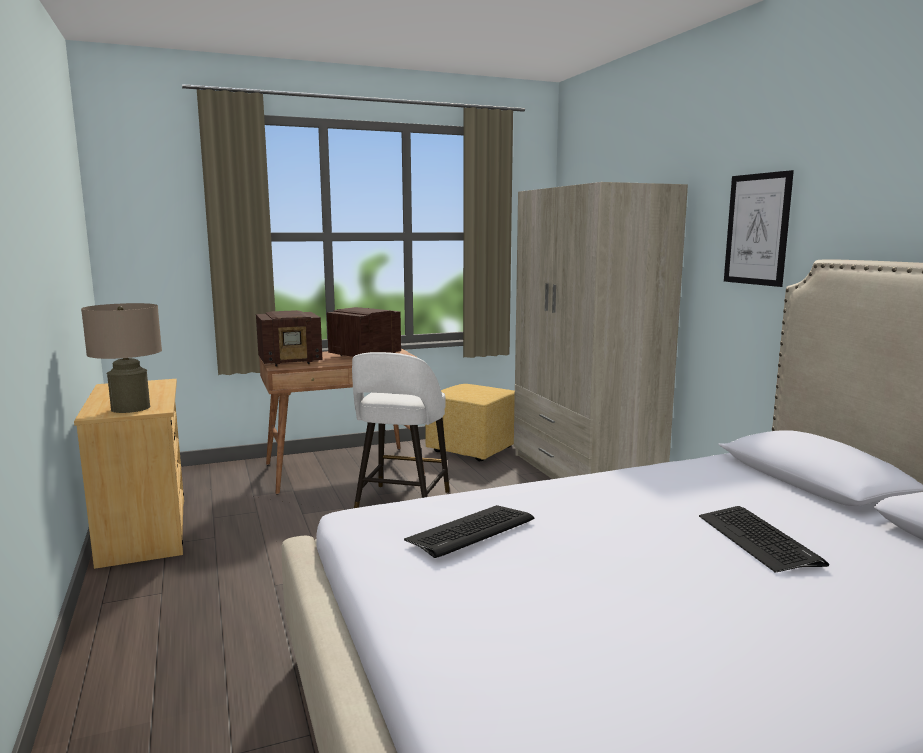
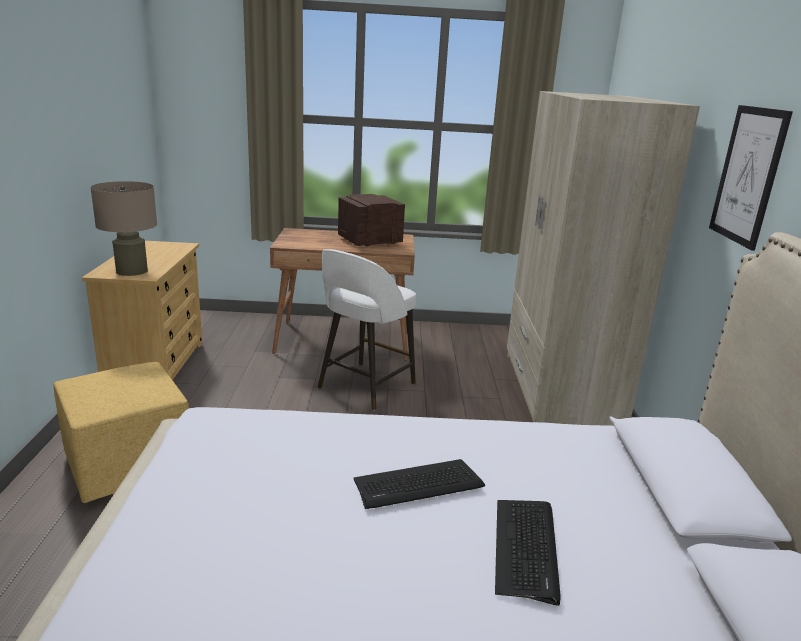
camera: 20 degrees right, 10 degrees up
(291, 361) = (300, 239): radio -> none
(471, 531) = (267, 461): keyboard -> keyboard (418, 485)
(474, 449) = (473, 342): yellow ottoman -> yellow ottoman (131, 466)

